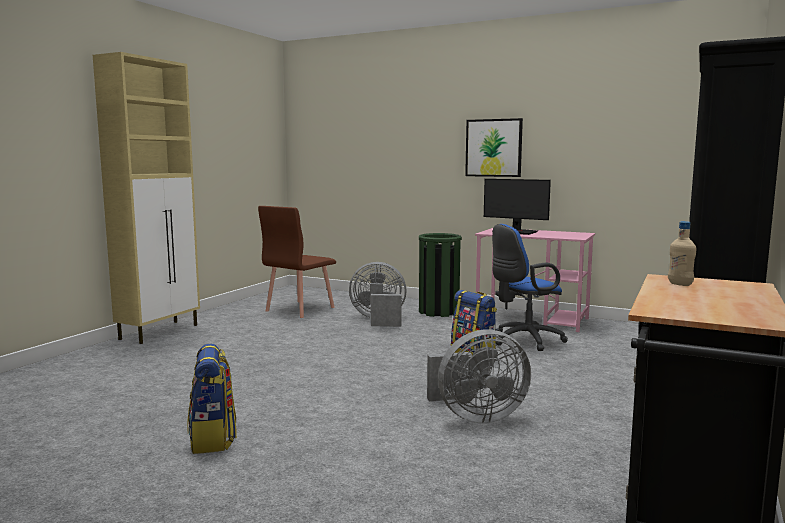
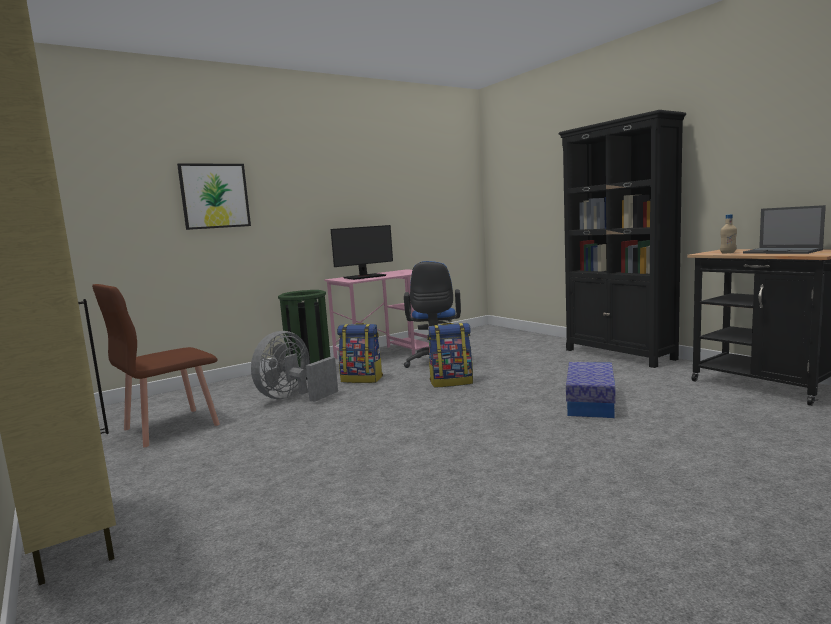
camera: 60 degrees left, 0 degrees up
(213, 439) = (590, 517): backpack -> backpack (362, 379)
(299, 309) = (170, 427): brown chair -> brown chair turned 75 degrees clockwise
(476, 416) = (590, 403): grey fan -> storage box
(493, 148) = (312, 200): picture -> picture (215, 196)
(716, 301) = (783, 251): none -> laptop

